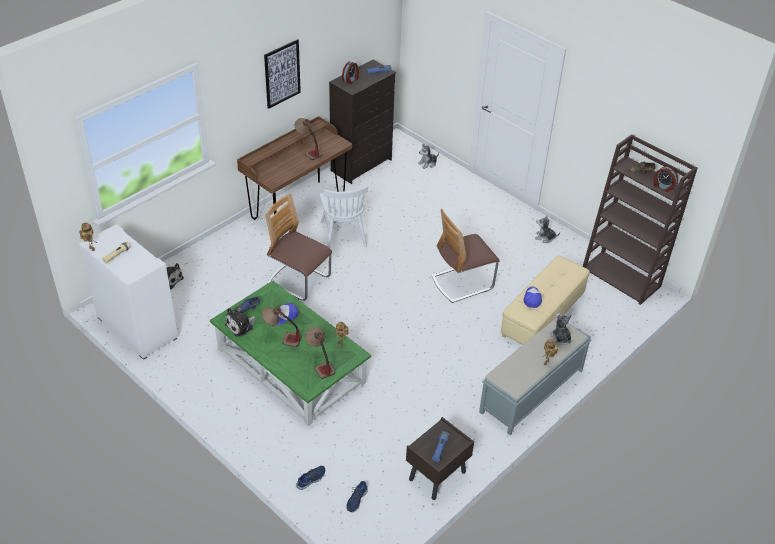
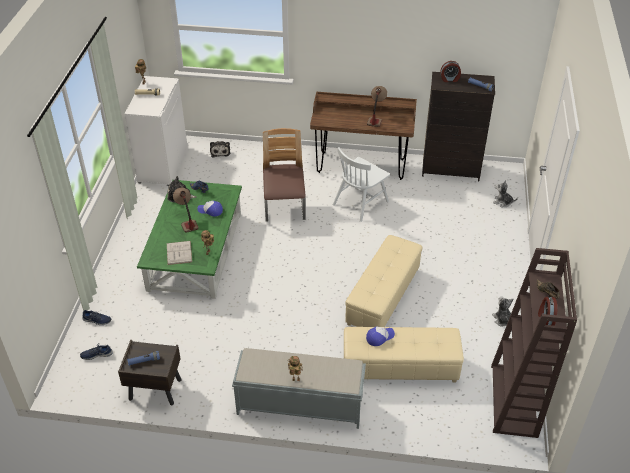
camera: 55 degrees right, 0 degrees up
(282, 74) = (381, 39): picture -> none
(320, 364) = (179, 253): table lamp -> white book
(462, 282) = (382, 296): chair -> beige ottoman
(560, 338) = (336, 375): plush toy -> none

